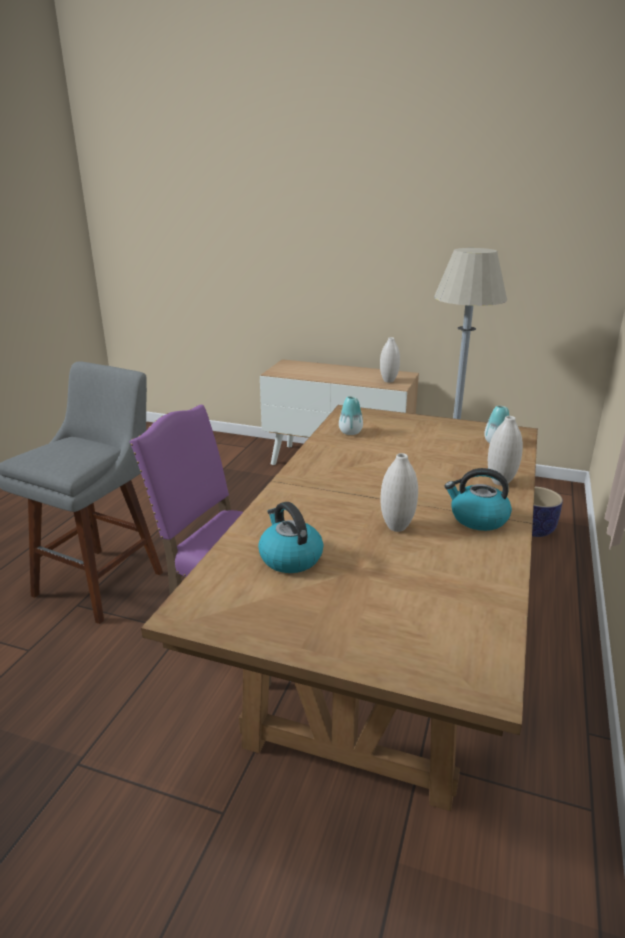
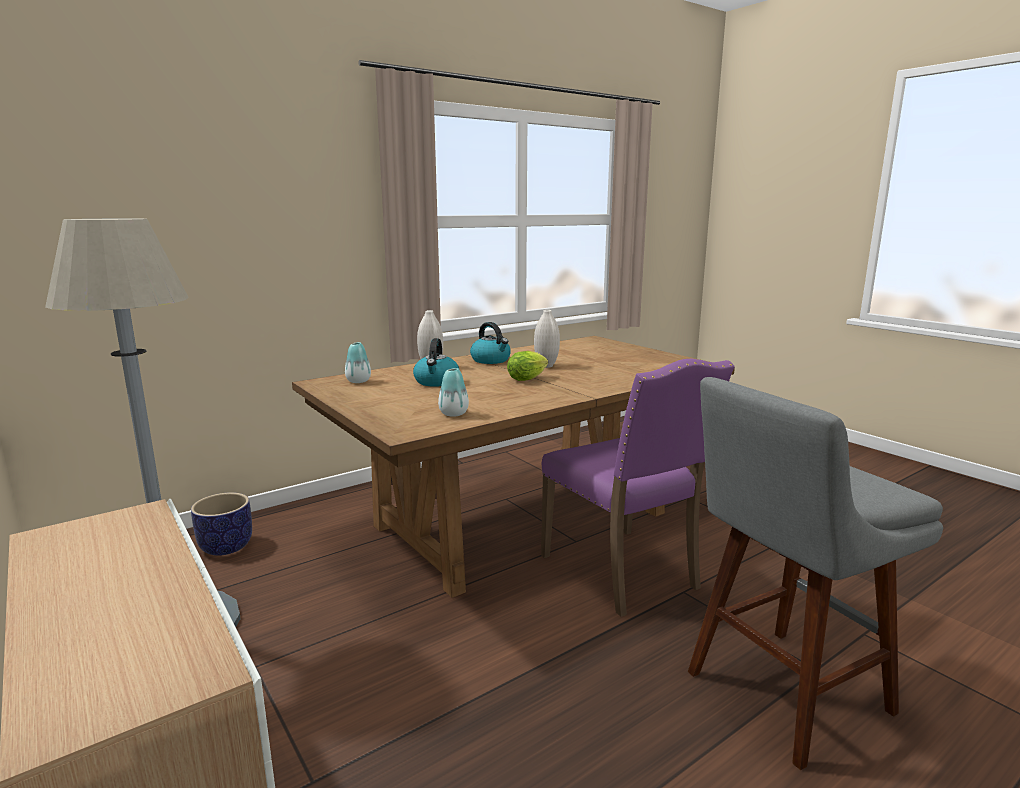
camera: 145 degrees left, 10 degrees down
(290, 558) = (631, 369): kettle -> kettle (436, 382)
(372, 492) = (528, 379): none -> lettuce
(388, 381) = (117, 530): white vase -> none

